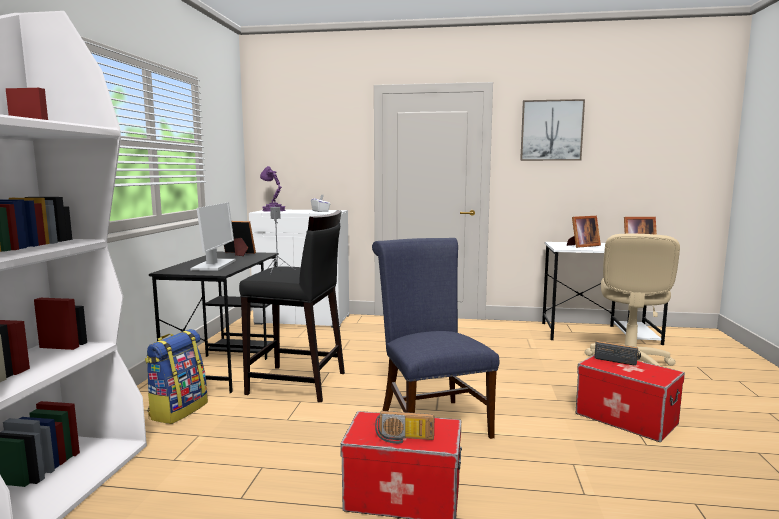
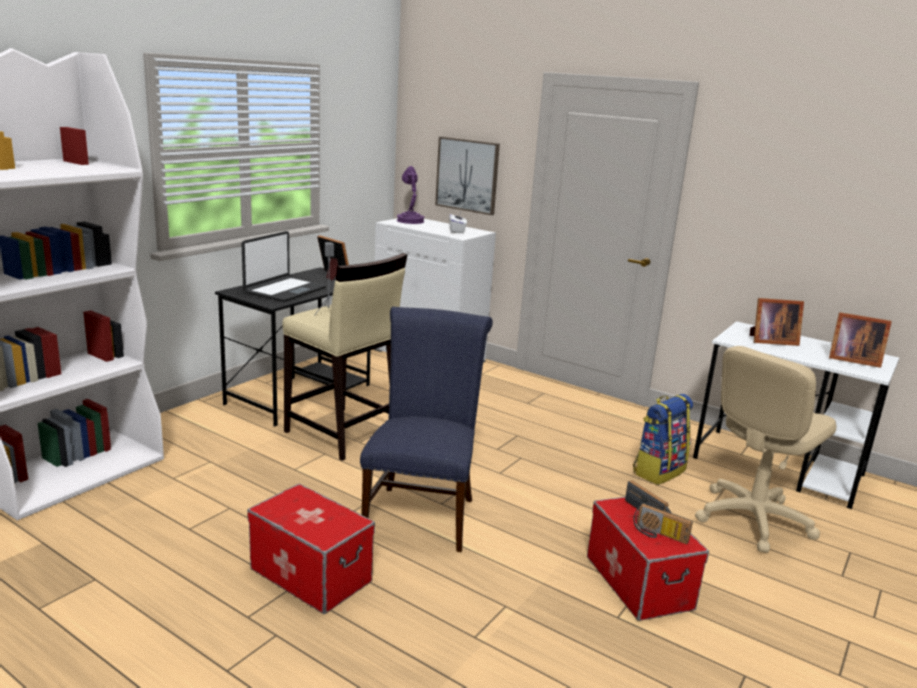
camera: 25 degrees right, 10 degrees up
(178, 410) = (217, 431): backpack -> backpack (658, 471)
(214, 265) = (284, 290): monitor -> laptop
(298, 383) = (342, 433): black stool -> beige stool
(404, 439) = (300, 523): radio -> radio (658, 535)
(551, 130) = (773, 162): picture -> picture (467, 175)

